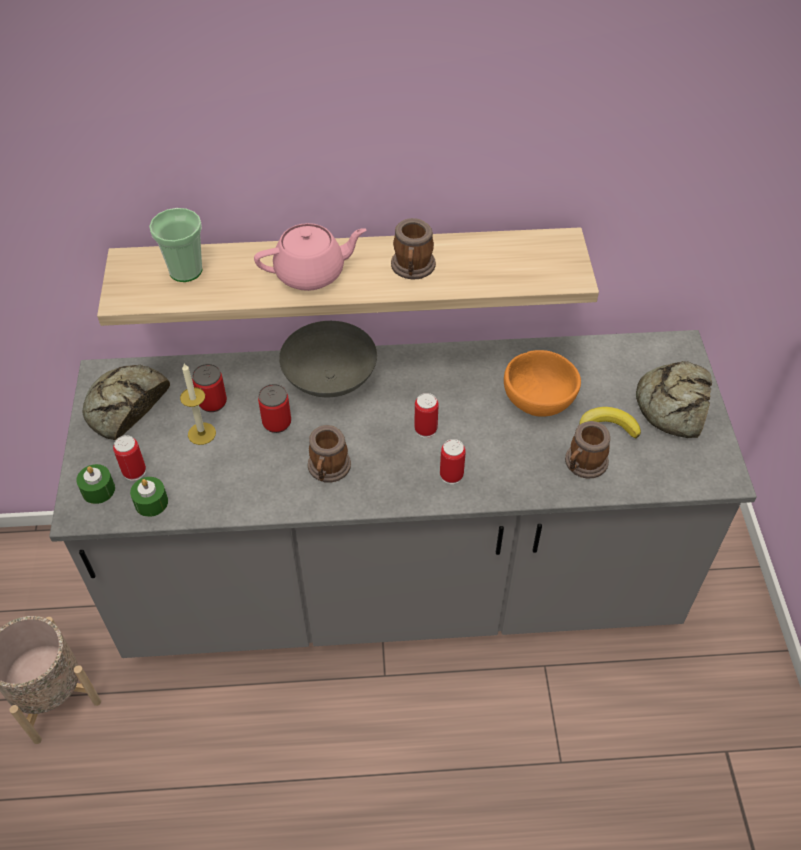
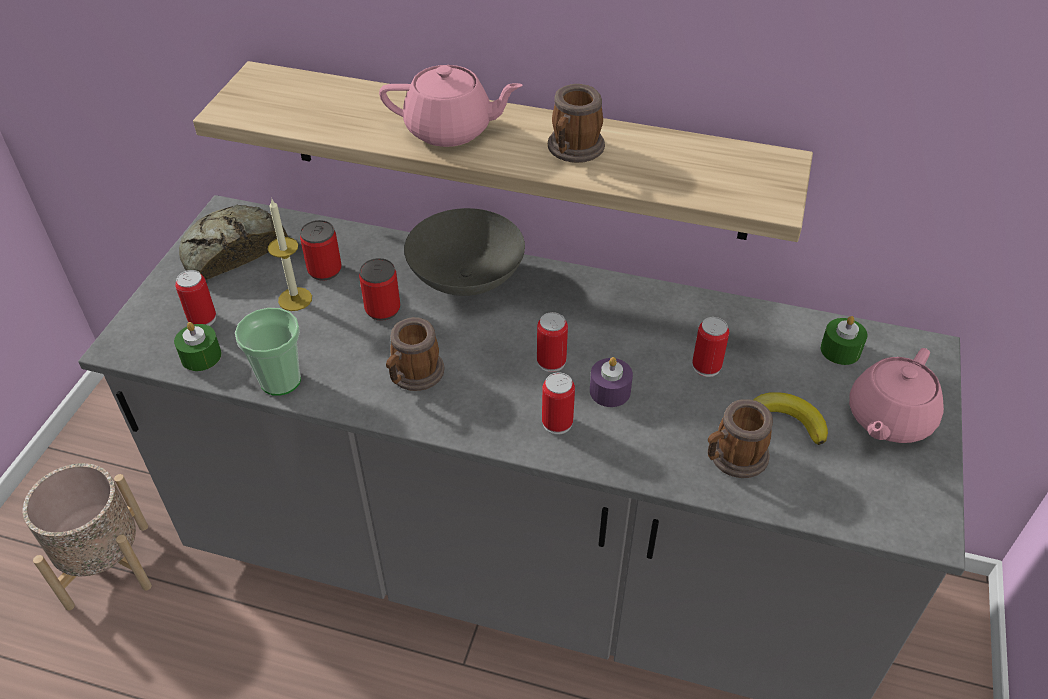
camera: 20 degrees right, 5 degrees down
(98, 490) = (154, 327): green candle -> green candle (840, 350)
(185, 271) = (313, 98): cup -> cup (280, 380)
(478, 440) = (610, 391): none -> purple candle
(537, 401) = (706, 366): orange bowl -> can
(673, 405) = (888, 418): bread -> pink teapot

